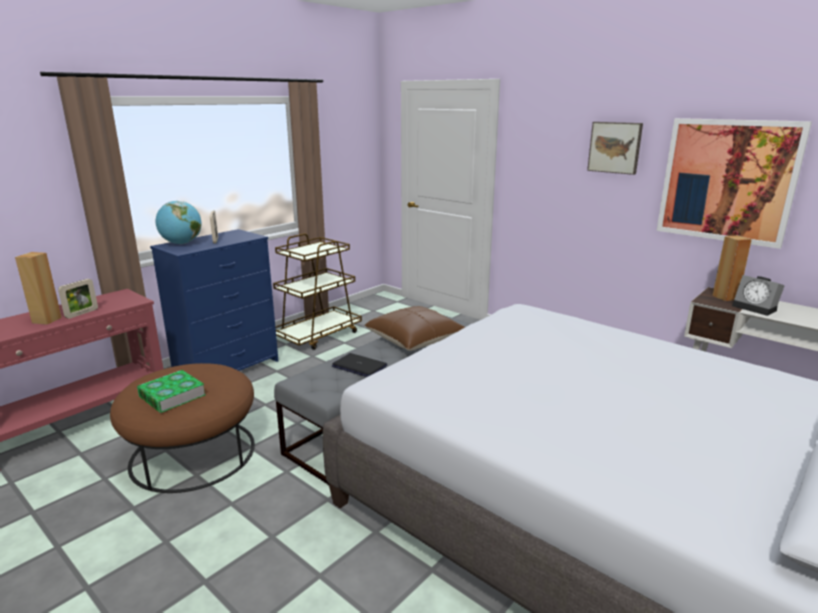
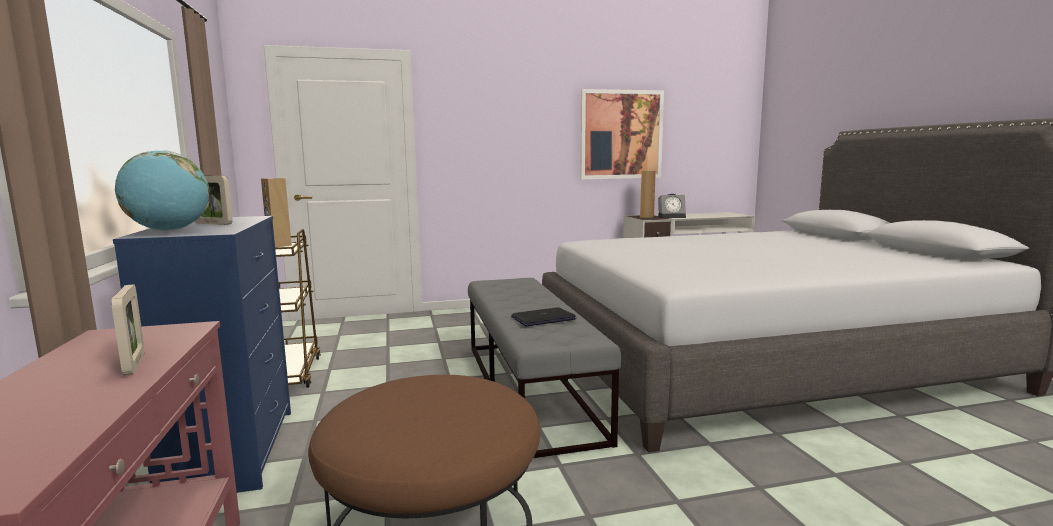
camera: 55 degrees left, 10 degrees down
(46, 320) = (80, 393): brown speaker -> brown speaker (279, 245)
(172, 396) = (452, 414): book -> none
(415, 339) = (517, 295): brown pillow -> none
(615, 147) = (537, 114): picture -> none

